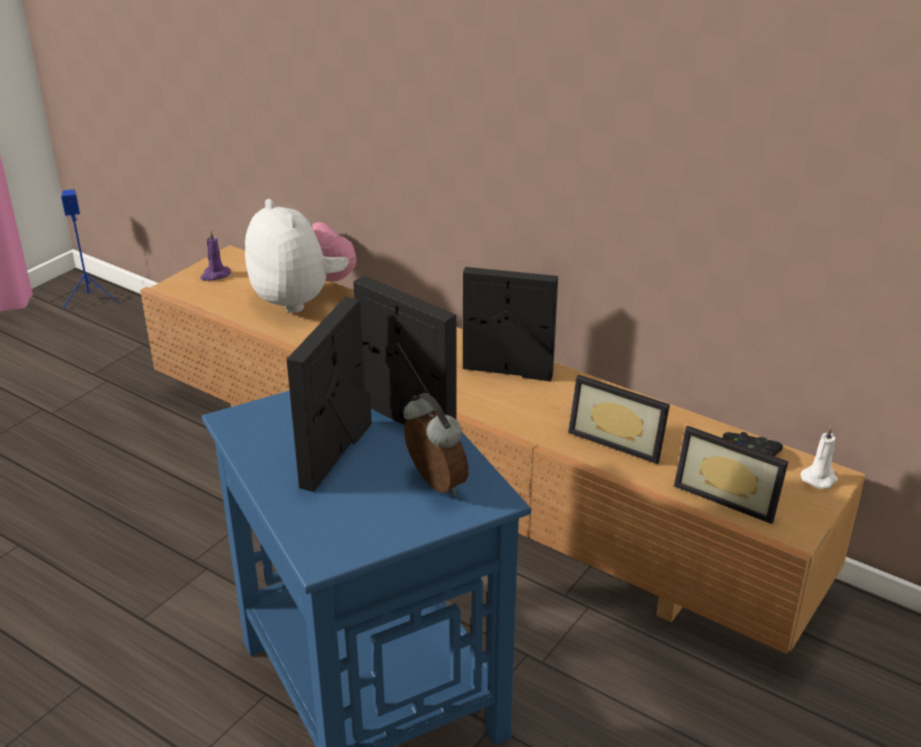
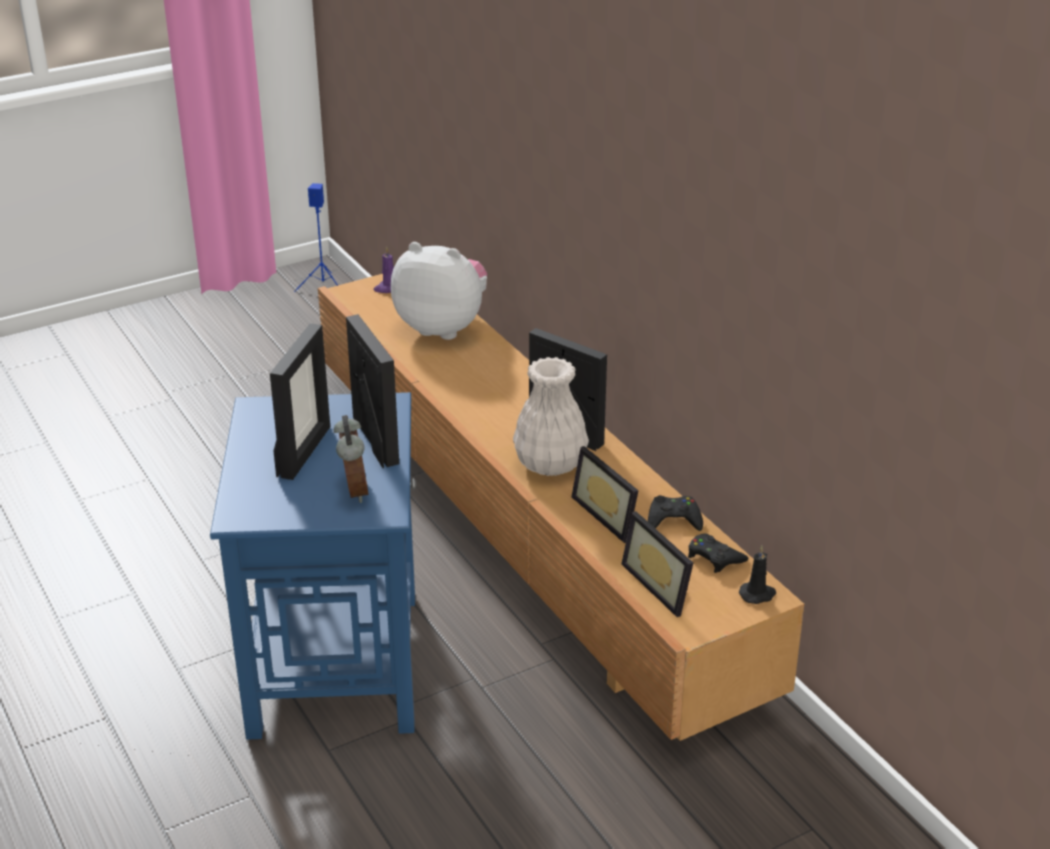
camera: 25 degrees right, 0 degrees up
(302, 299) = (443, 327): plush toy -> plush toy turned 60 degrees counterclockwise
(336, 455) = (304, 451): picture frame -> picture frame turned 150 degrees clockwise
(518, 405) = (549, 464): none -> white vase
(680, 427) = (674, 519): none -> black game controller
(820, 478) = (758, 594): white candle -> black candle

